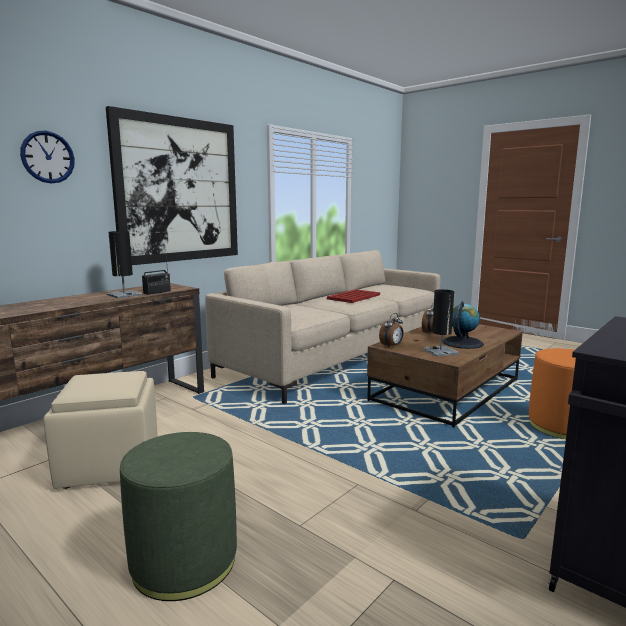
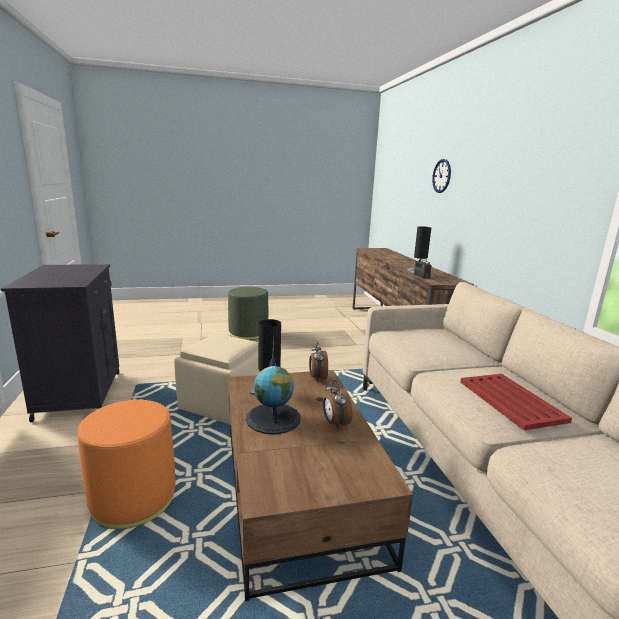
camera: 125 degrees right, 5 degrees up
(109, 464) = (337, 334): beige ottoman -> beige ottoman (223, 403)
(178, 190) = (501, 201): picture -> none

